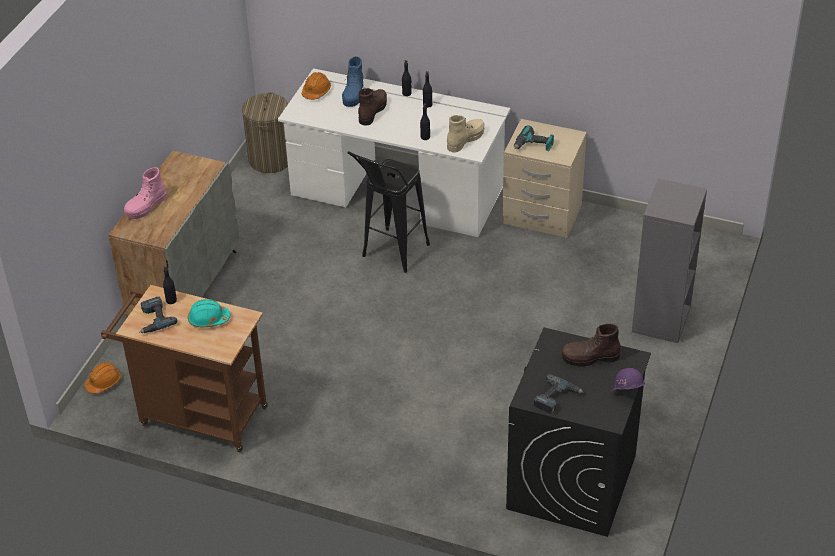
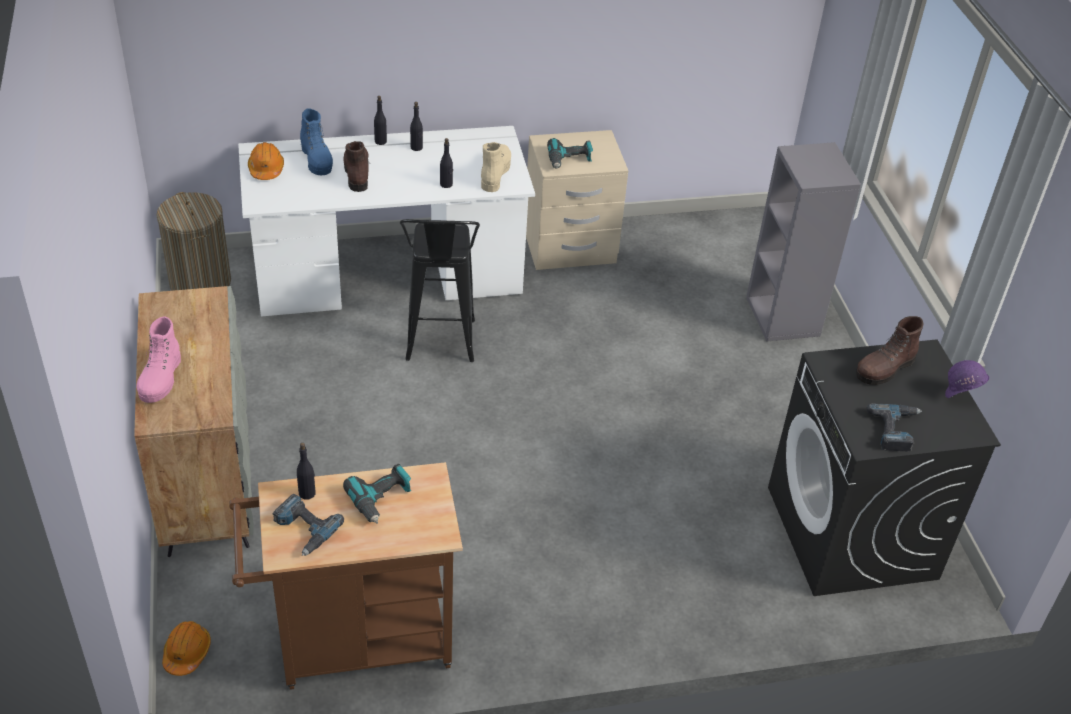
camera: 35 degrees left, 0 degrees up
(208, 319) = (381, 499): turquoise hard hat -> power drill

